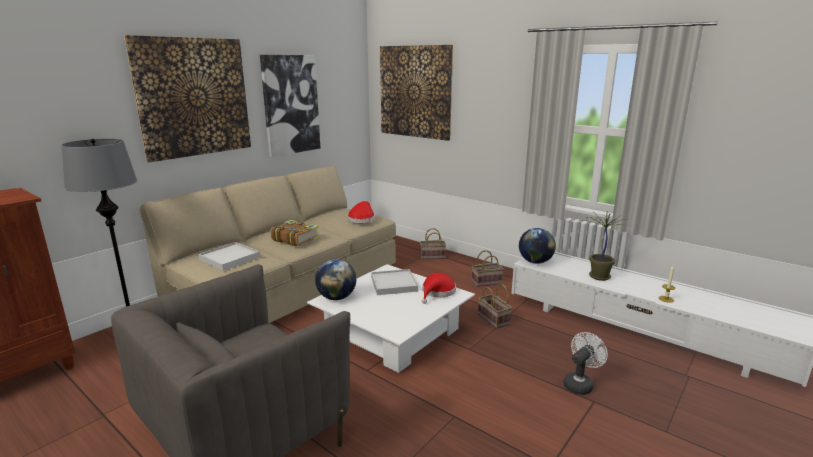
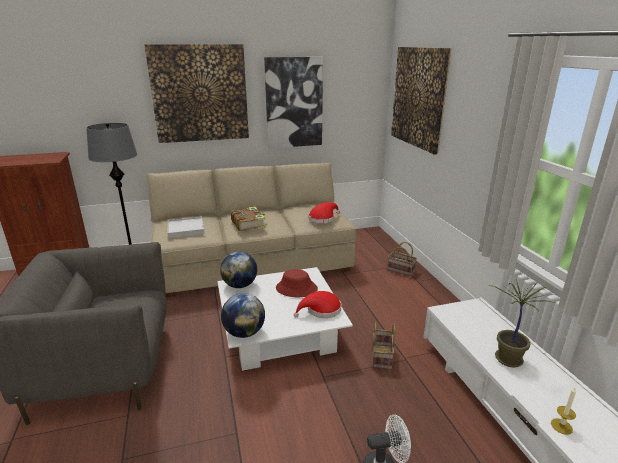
camera: 35 degrees right, 5 degrees up
(393, 284) = (296, 289): white tray -> red hat
(487, 282) = (423, 314): basket -> none
(535, 262) = (454, 313): globe -> globe (244, 332)

